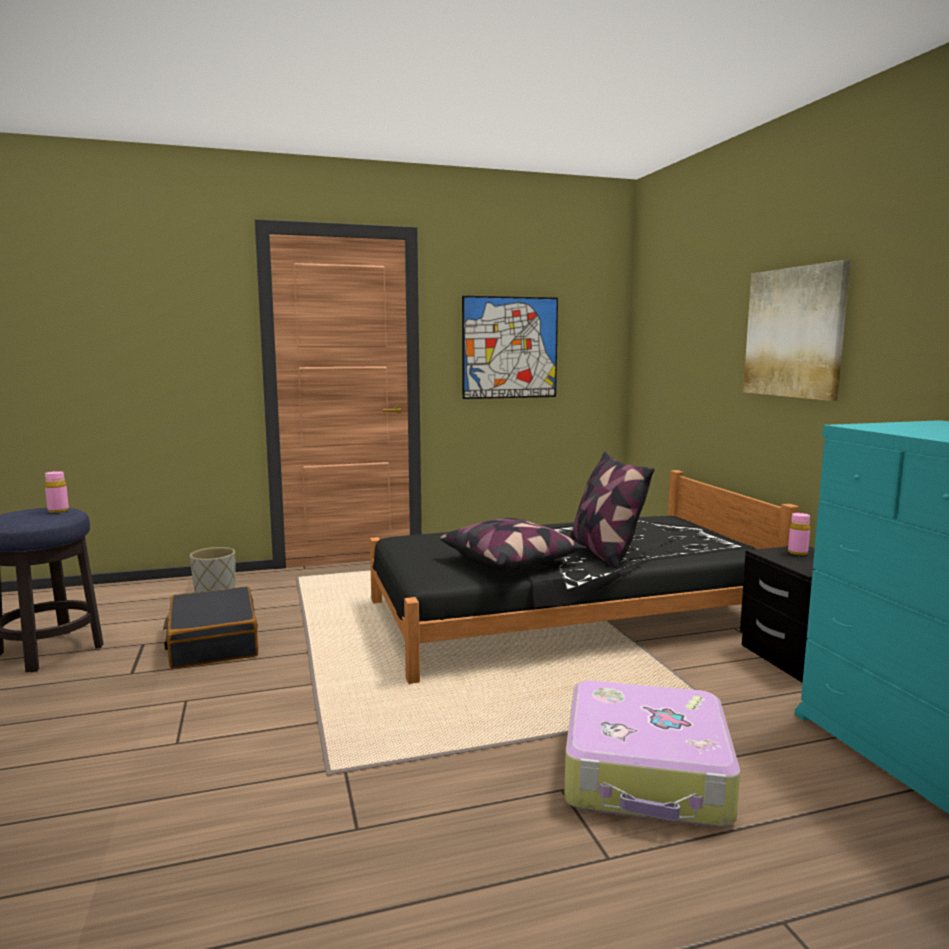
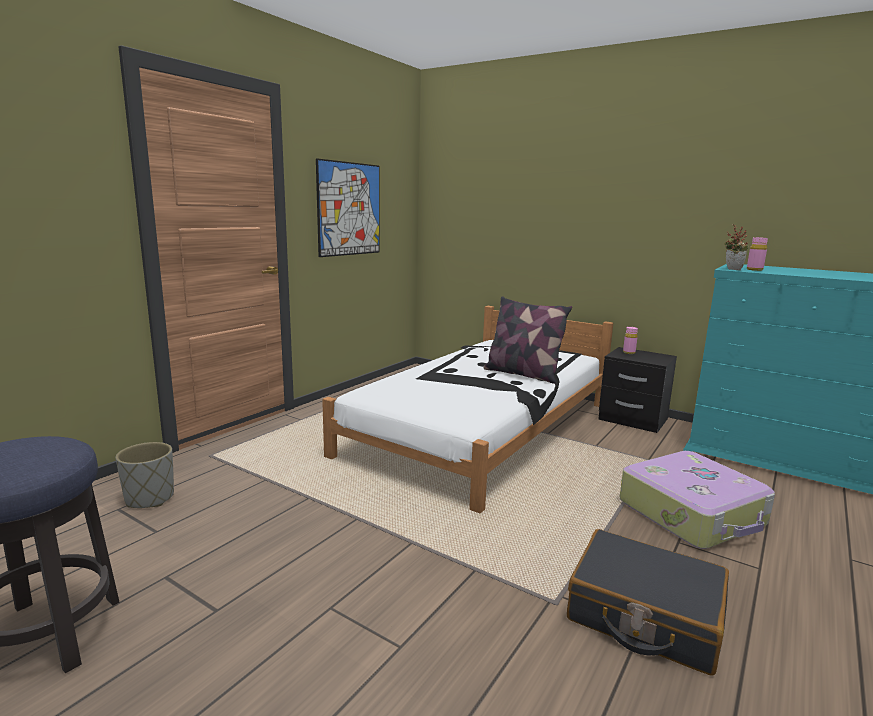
camera: 40 degrees left, 5 degrees up
(58, 511) = (40, 444): pink bottle -> pink bottle (754, 269)
(213, 642) = (246, 545): black suitcase -> black suitcase (644, 615)
(511, 562) = (486, 394): pillow -> none
(567, 615) = (482, 428): black bed -> white bed
(794, 332) = (603, 205): picture -> none
(854, 426) = (731, 269): none -> potted plant

